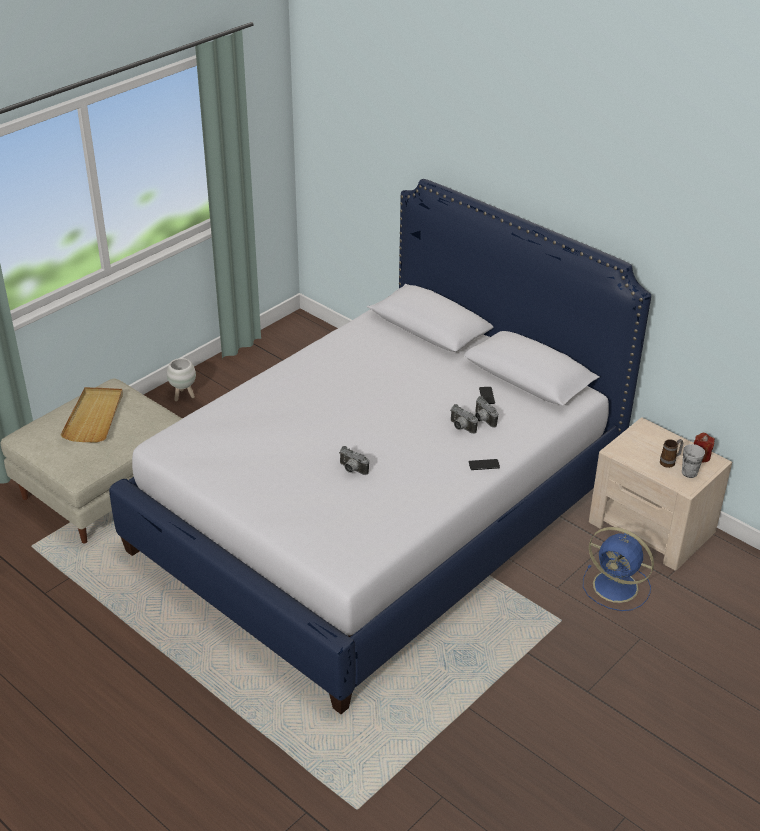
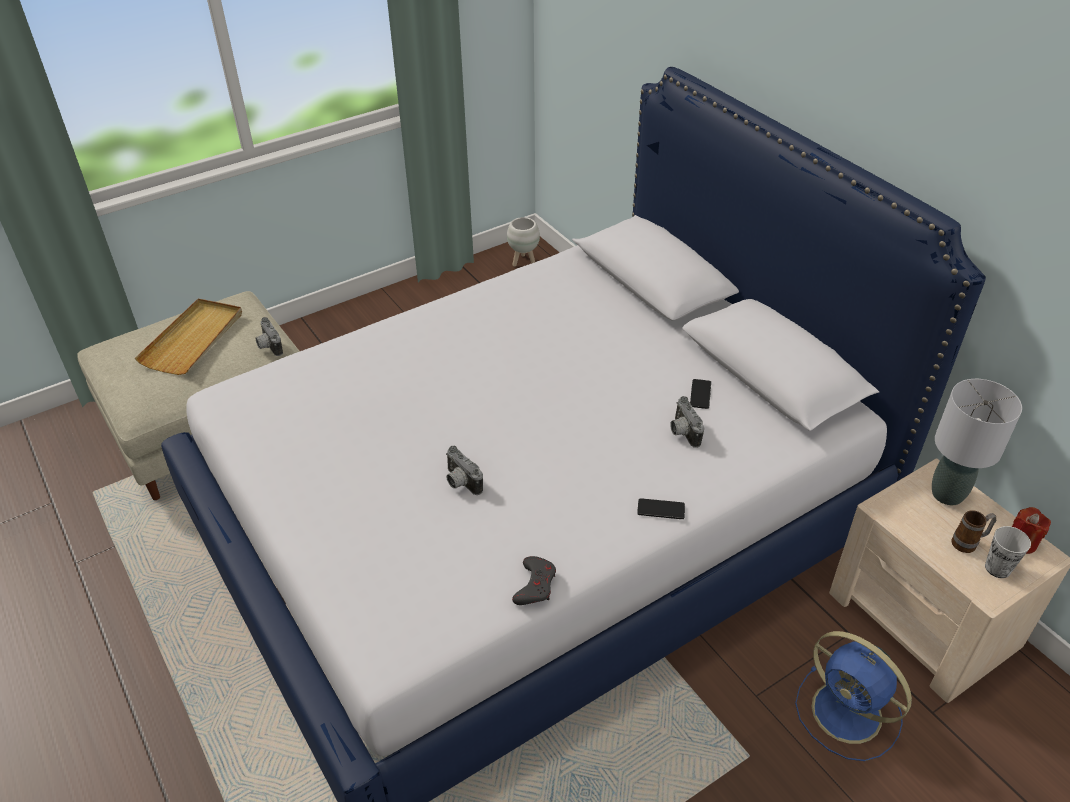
camera: 15 degrees right, 5 degrees up
(184, 396) = (357, 322): white planter -> white planter (524, 262)
(422, 516) = (535, 585): none -> grey game controller
(460, 427) = (645, 440): camera -> camera (268, 346)
(652, 437) = (947, 494): none -> grey table lamp

